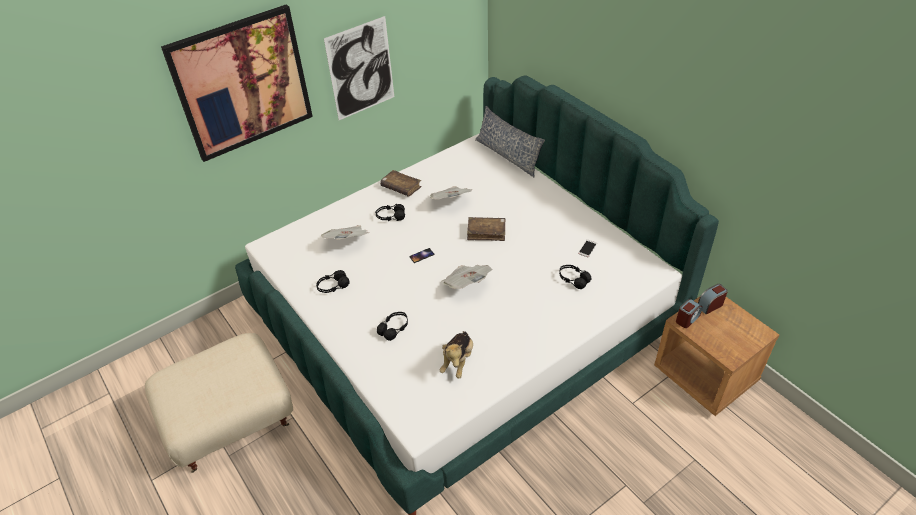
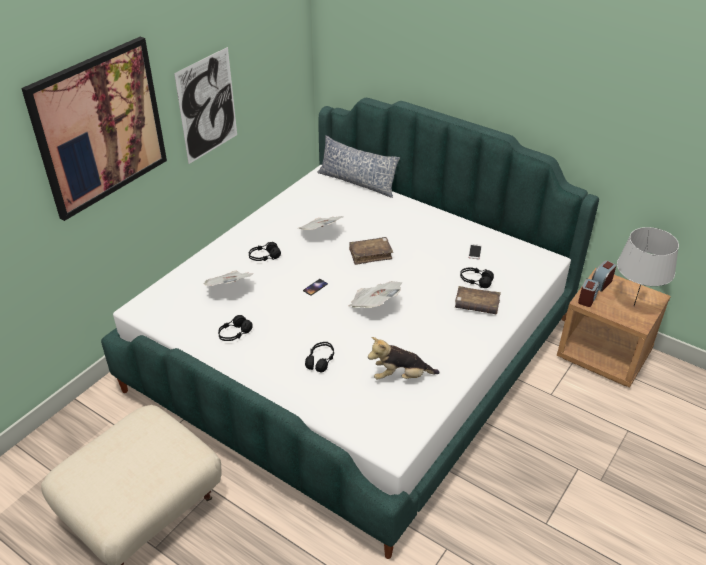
camera: 20 degrees left, 5 degrees down
(401, 187) = (261, 228): brown book -> brown book (476, 305)
(458, 361) = (400, 376): plush toy -> plush toy turned 90 degrees clockwise
(733, 337) = (633, 306): none -> grey table lamp

